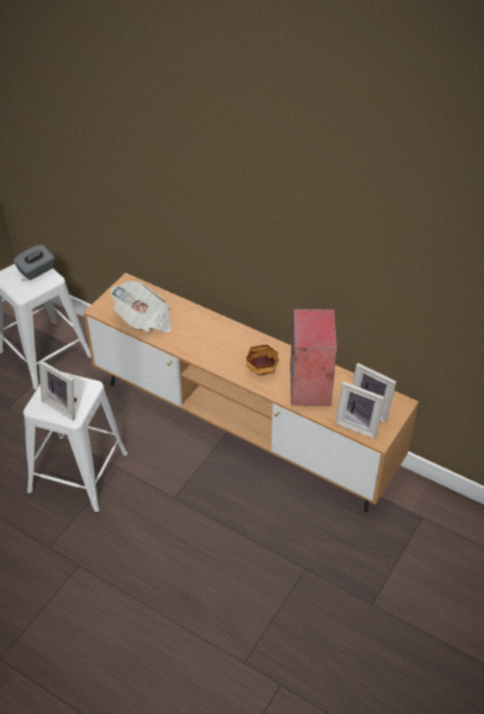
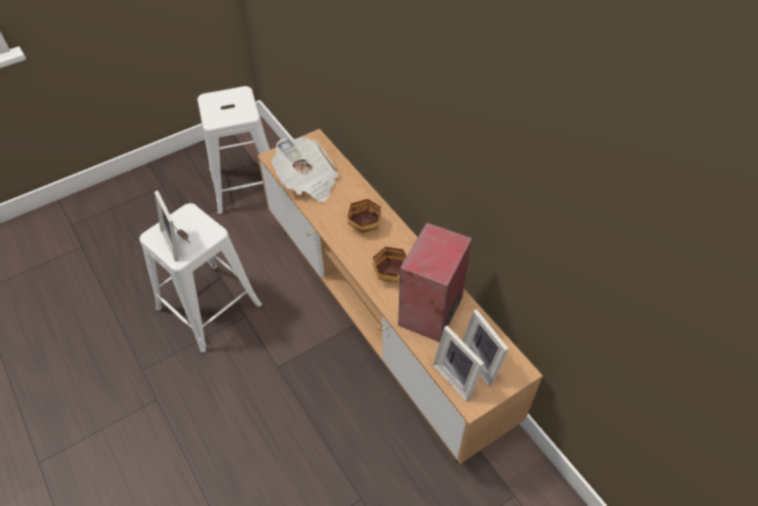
camera: 25 degrees right, 5 degrees up
(36, 271) = (239, 102): grey tissue box -> none
(216, 340) = (363, 226): none -> bowl

